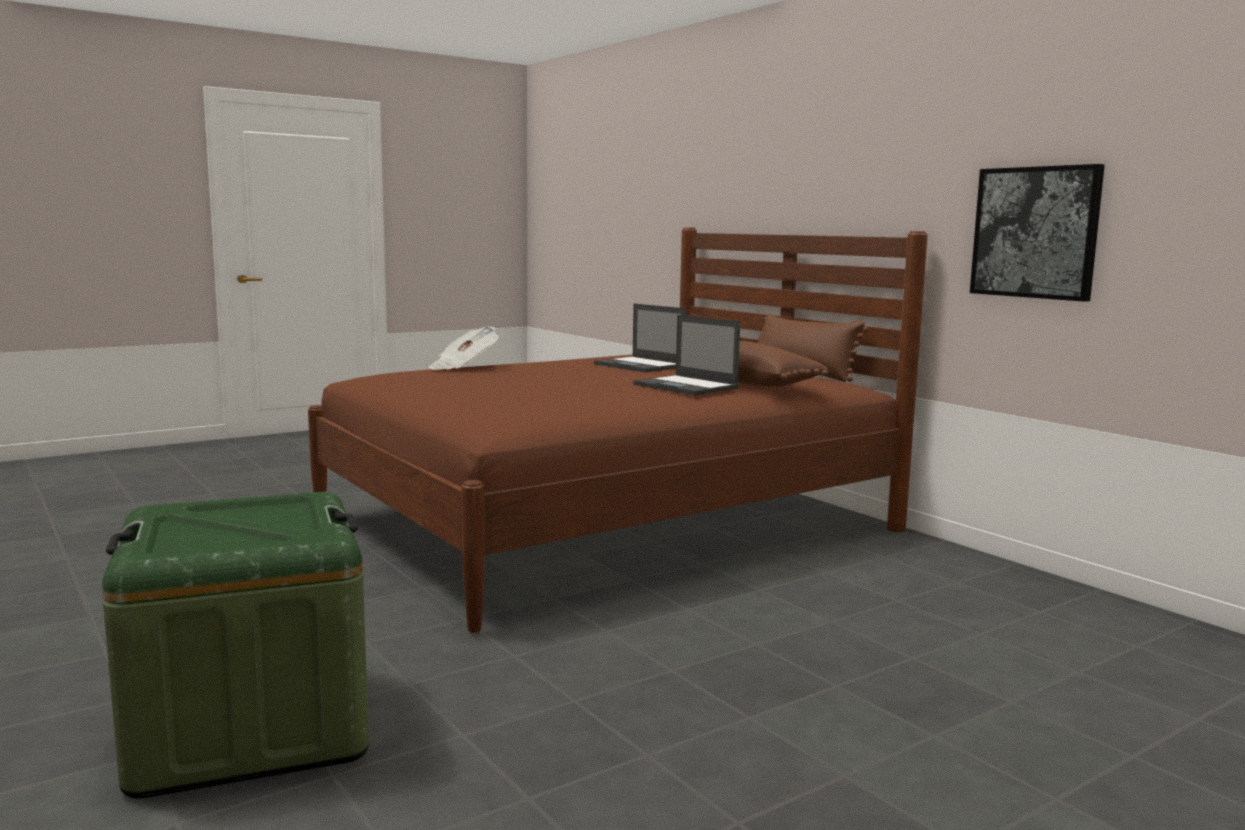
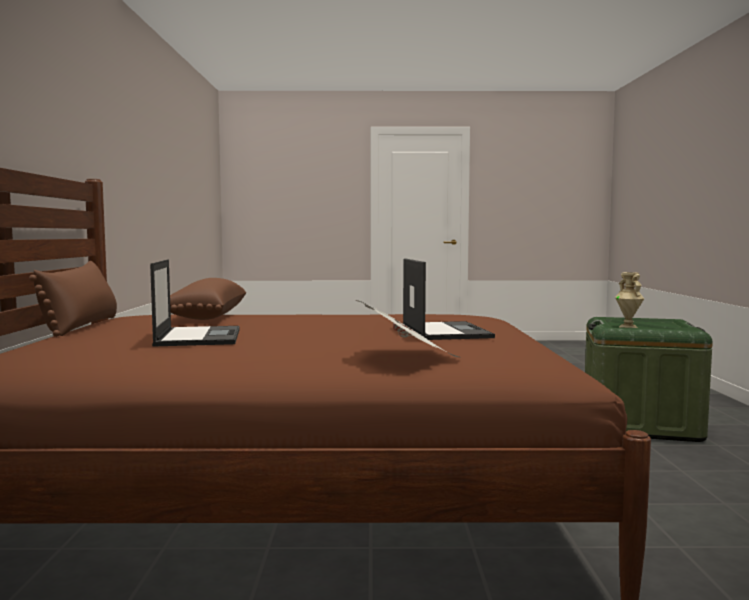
camera: 145 degrees left, 5 degrees down
(275, 513) = (628, 327): none -> beige vase
(686, 386) = (276, 316): laptop -> laptop (444, 332)
(1035, 232) = (120, 186): picture -> none

